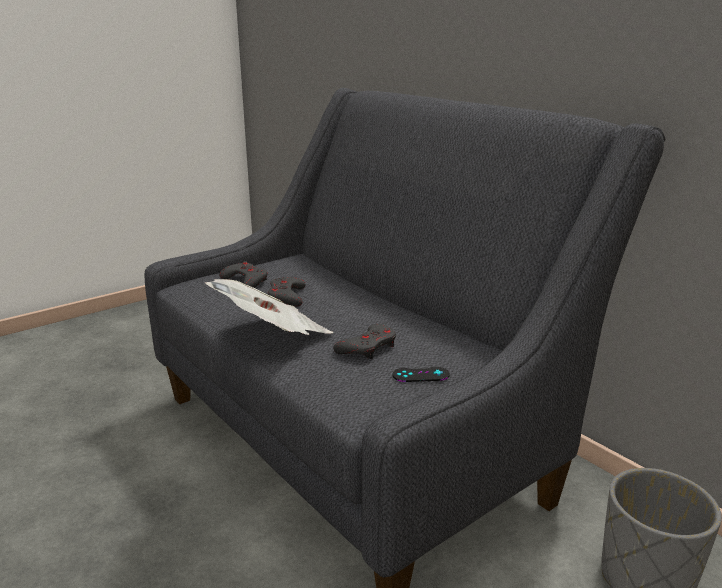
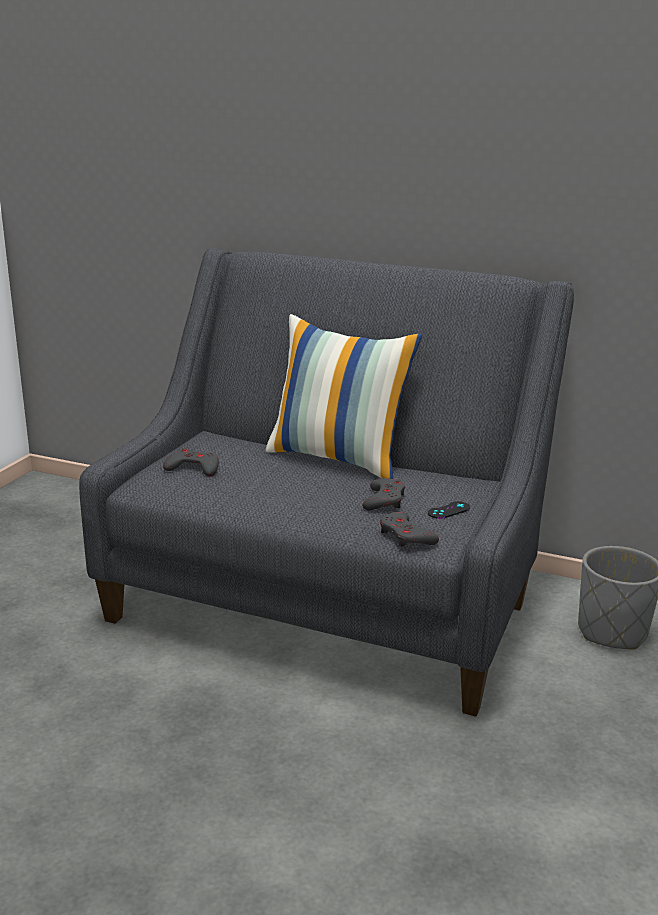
camera: 30 degrees left, 0 degrees up
(273, 336) = (295, 510): newspaper -> none
(286, 297) = (256, 474): grey game controller -> grey game controller (406, 536)
(379, 298) = (338, 458): none -> pillow

